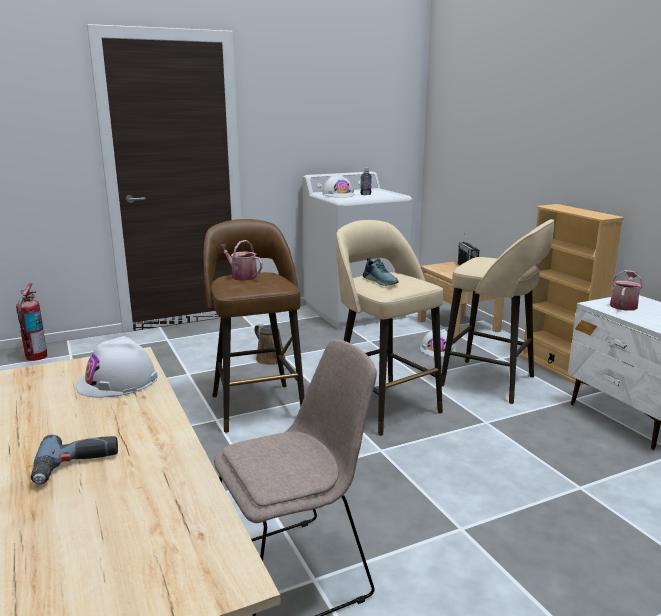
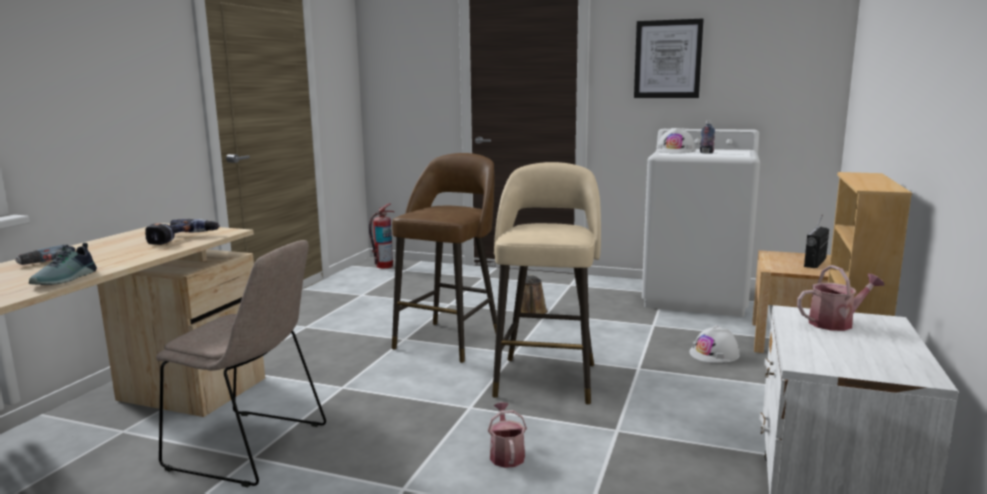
camera: 45 degrees right, 5 degrees down
(118, 381) = (183, 239): white hard hat -> power drill
(241, 276) = (445, 206): watering can -> watering can (506, 454)
(304, 114) = (667, 59): none -> picture
(381, 281) = (535, 228): shoe -> shoe (67, 279)
(490, 382) = (708, 401): beige stool -> none

